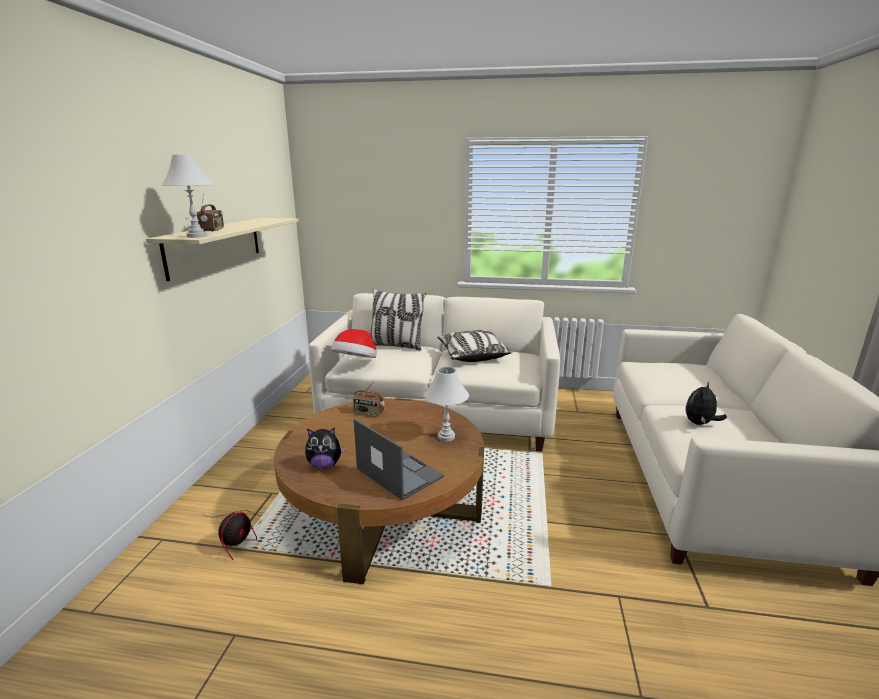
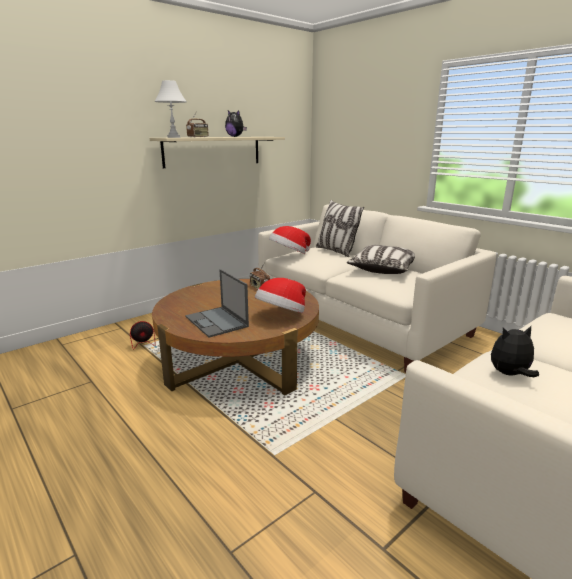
camera: 40 degrees right, 0 degrees up
(325, 465) = (187, 304): plush toy -> plush toy (235, 136)
(398, 472) = (217, 322): laptop -> laptop turned 150 degrees clockwise
(446, 437) = (281, 315): white table lamp -> hat

